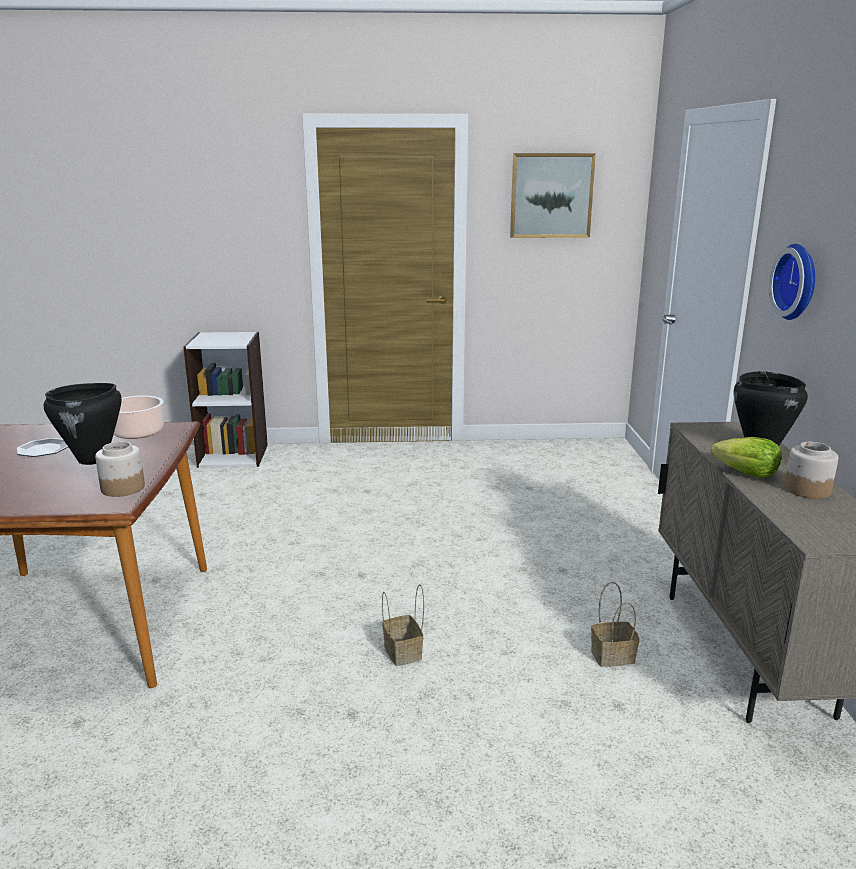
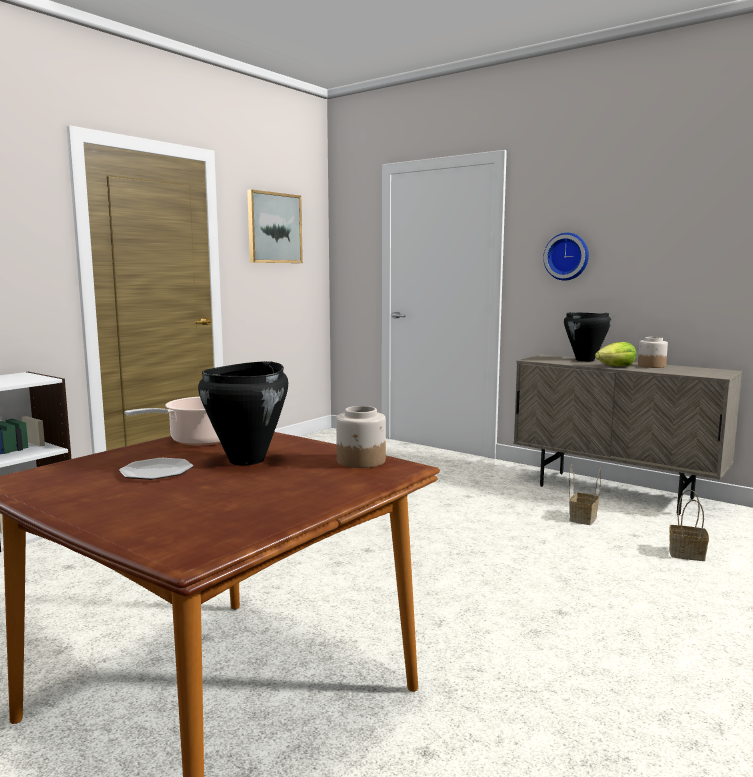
camera: 50 degrees left, 10 degrees down
(404, 653) = (502, 570): basket -> basket (688, 554)

